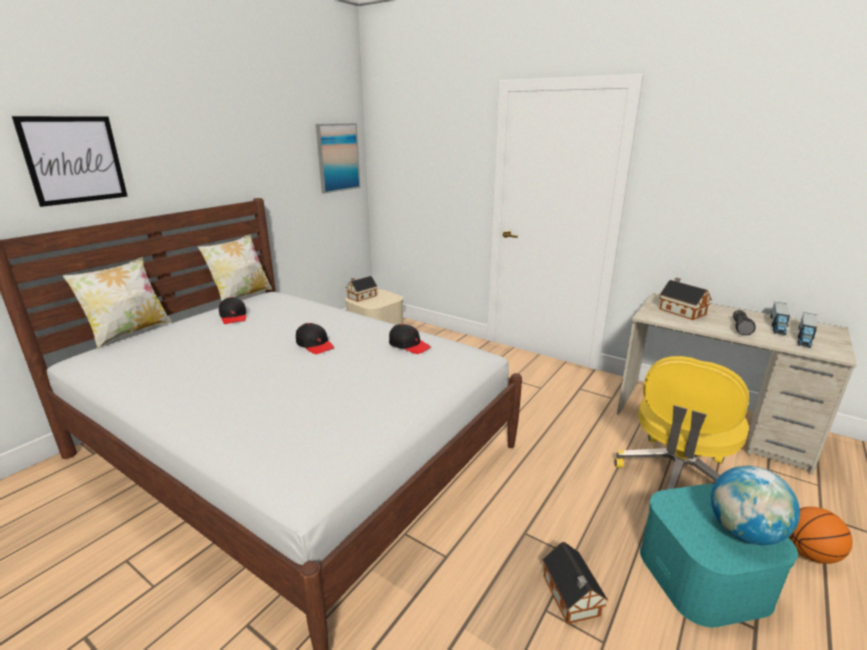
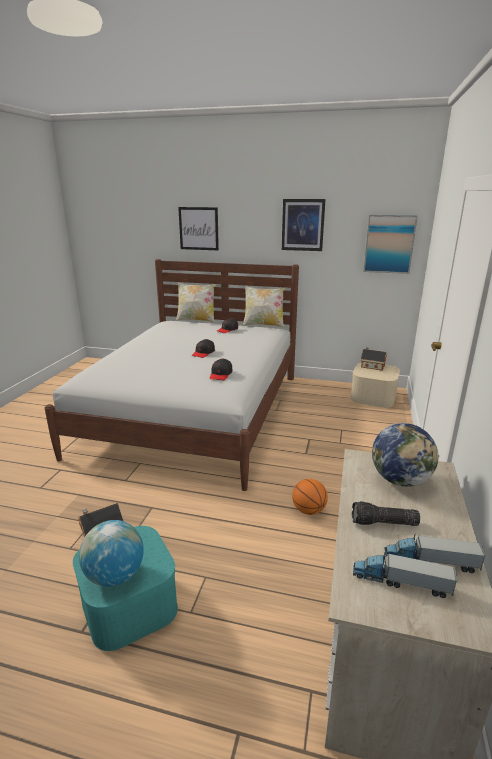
camera: 70 degrees right, 0 degrees up
(249, 141) = (303, 225): none -> picture
(676, 477) = (252, 595): yellow office chair -> none
(680, 311) = (400, 480): toy house -> globe
(809, 553) = (171, 698): basketball -> basketball (308, 510)

